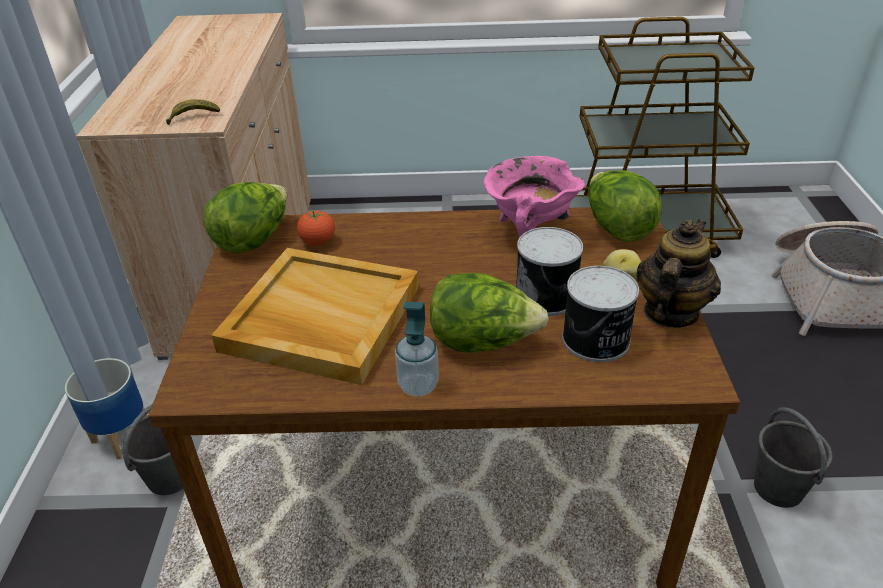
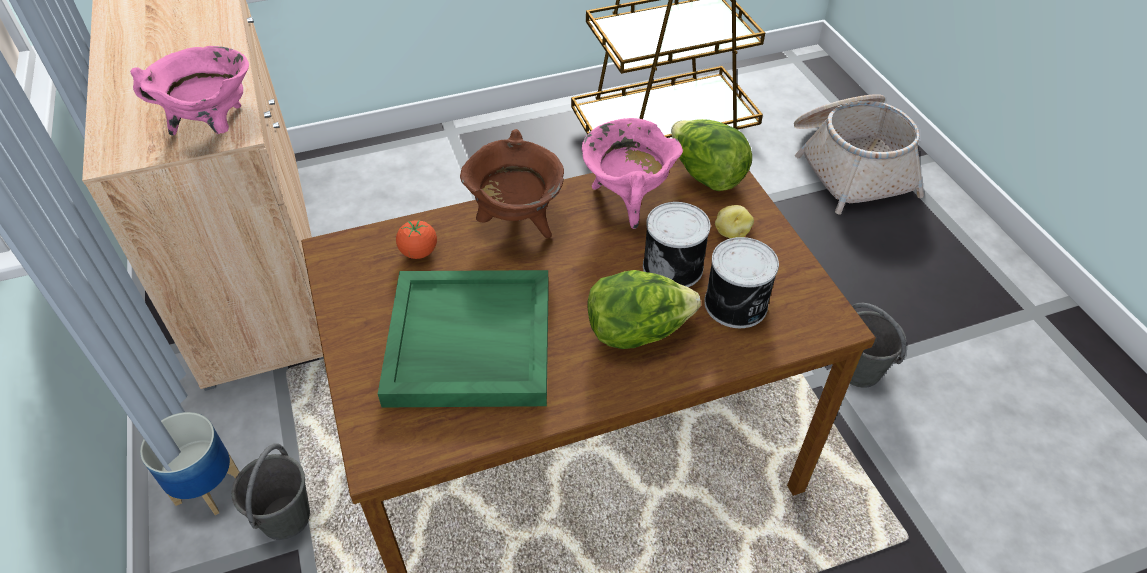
camera: 20 degrees left, 10 degrees up
(193, 117) = (215, 128): banana -> pink cooking pot
(253, 240) = (347, 264): lettuce -> none
(320, 318) = (468, 343): beige tray -> green tray
(417, 235) = (517, 222): none -> brown cooking pot
(418, 385) = (599, 393): soap dispenser -> none
(669, 312) = (787, 260): teapot -> none

